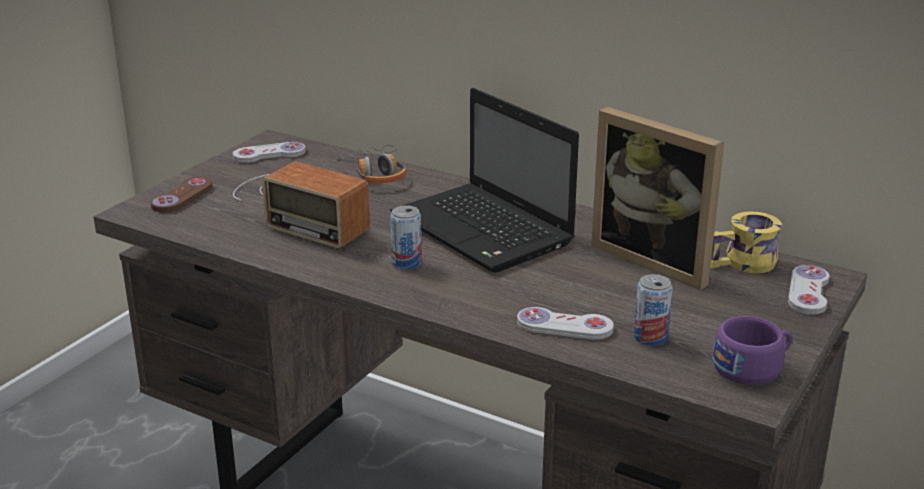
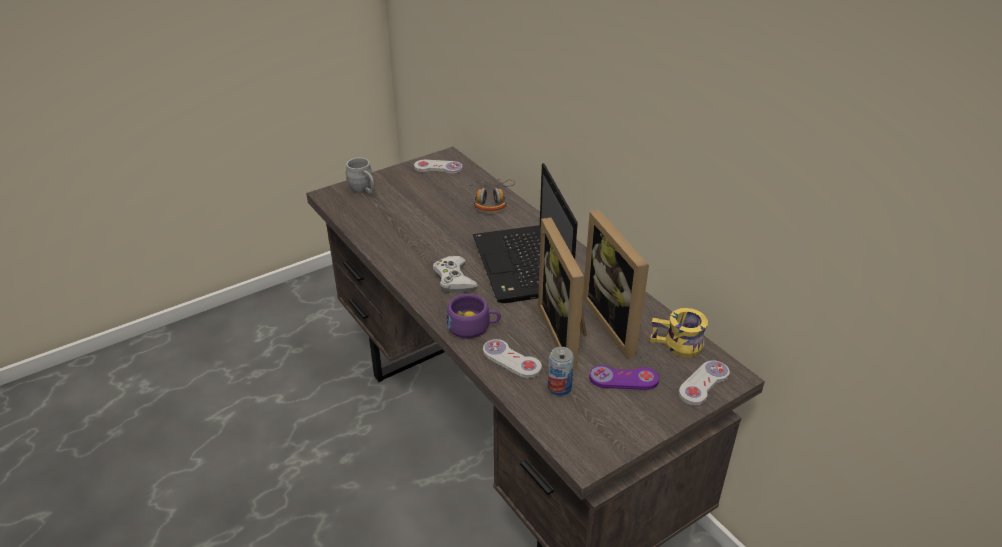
camera: 25 degrees right, 10 degrees up
(182, 197) = (364, 190): brown game controller -> grey mug
(300, 207) = (425, 216): radio -> none
(406, 263) = (454, 279): can -> white game controller
(607, 283) = (568, 334): none -> picture frame
(716, 310) = (623, 379): none -> purple game controller
(753, 367) = (608, 435): purple cup -> purple cup (473, 326)

